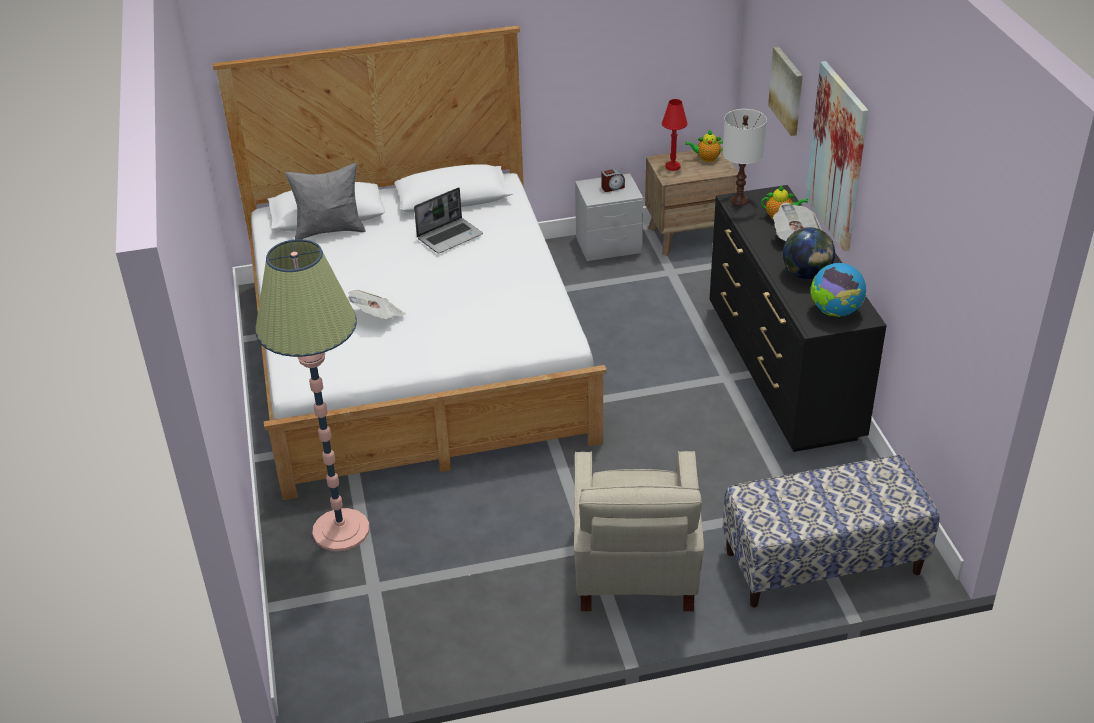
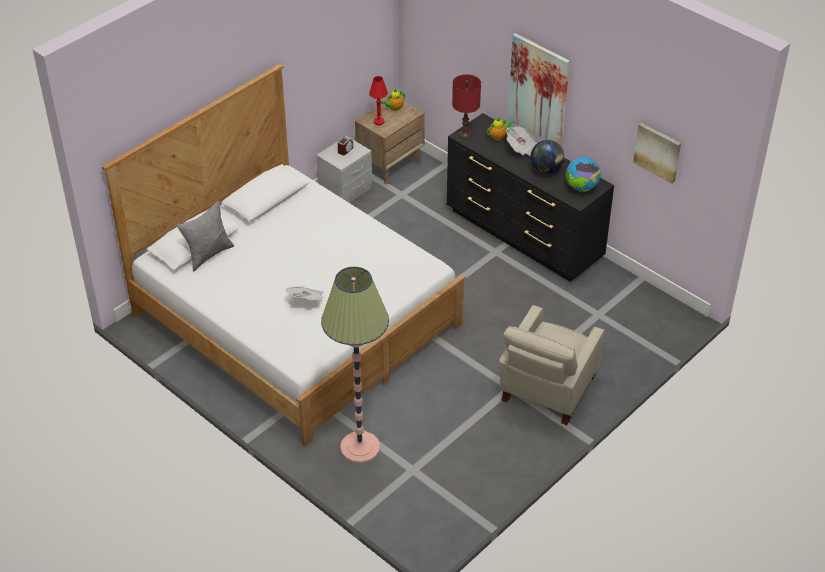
camera: 35 degrees left, 5 degrees up
(450, 236) = (294, 227): laptop -> none
(634, 571) = (546, 390): beige armchair -> beige armchair turned 60 degrees clockwise
(739, 200) = (465, 134): white table lamp -> red table lamp
(787, 90) = (470, 52): picture -> picture (658, 152)
(822, 563) = (637, 339): bench -> none

